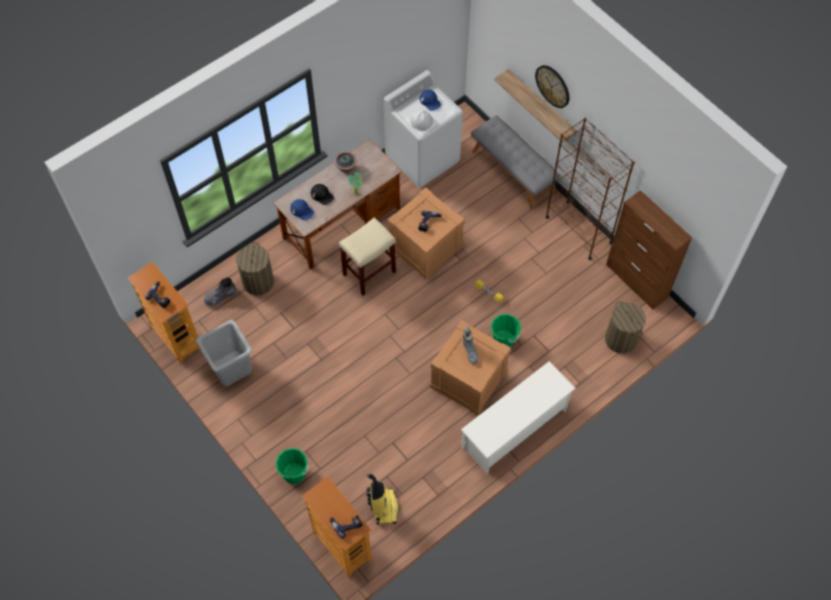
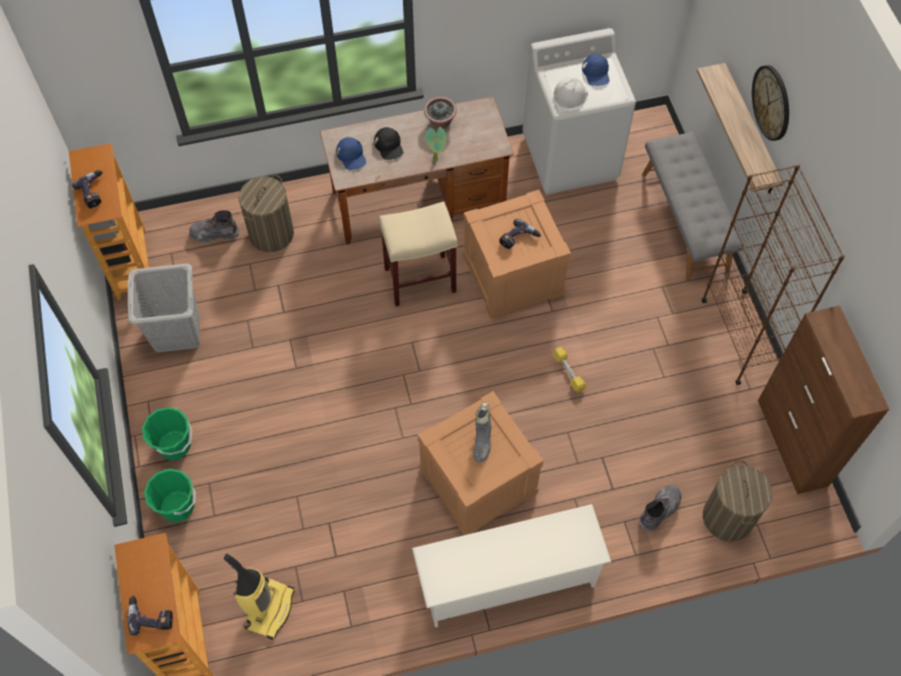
camera: 25 degrees right, 0 degrees up
(504, 339) = (557, 445): green bucket -> green bucket (174, 445)
(581, 351) = (659, 510): none -> grey boot

